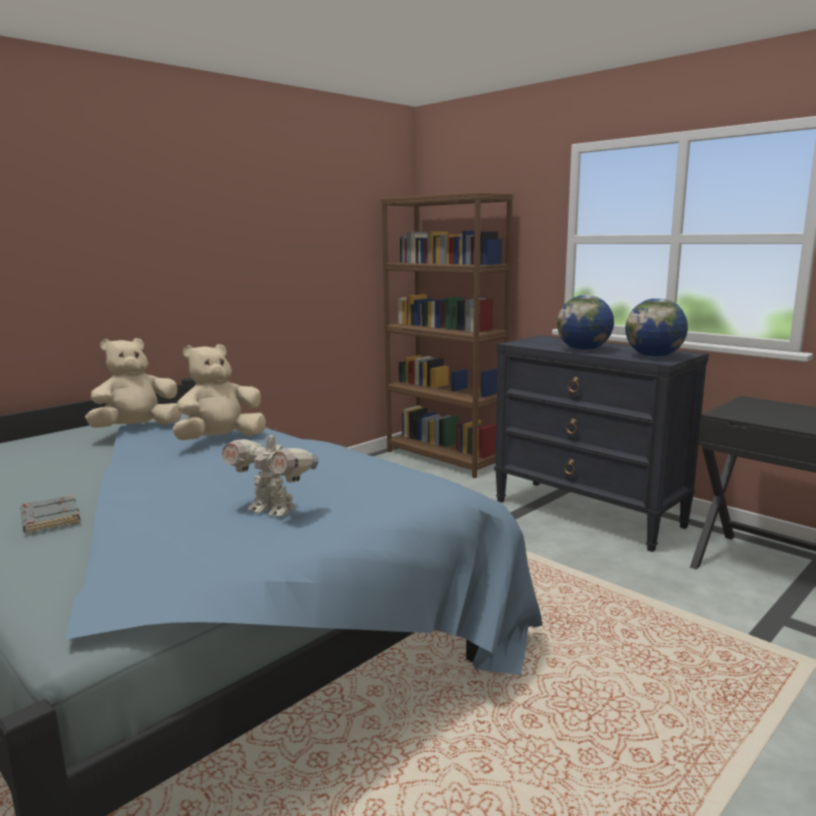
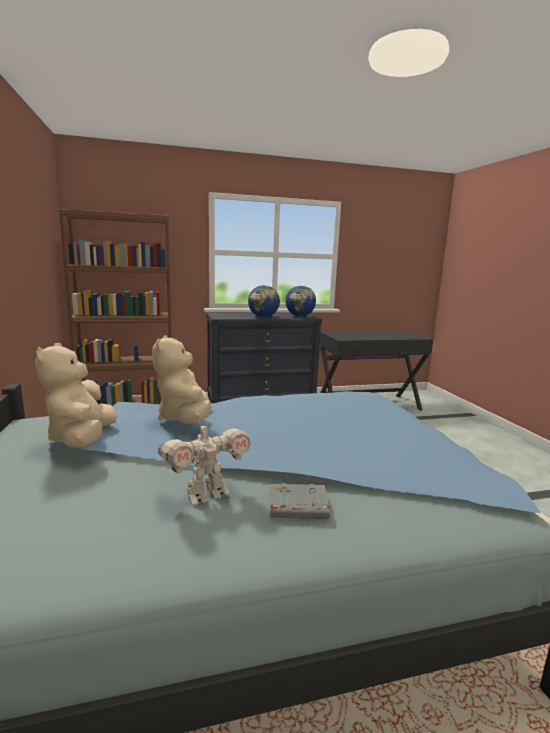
camera: 60 degrees left, 0 degrees up
(273, 510) = (368, 429): toy robot -> toy robot (205, 494)

